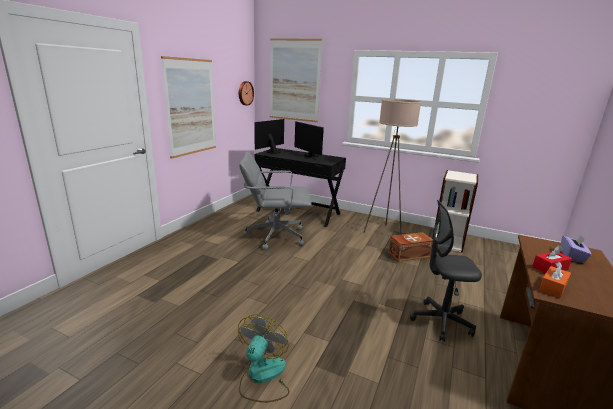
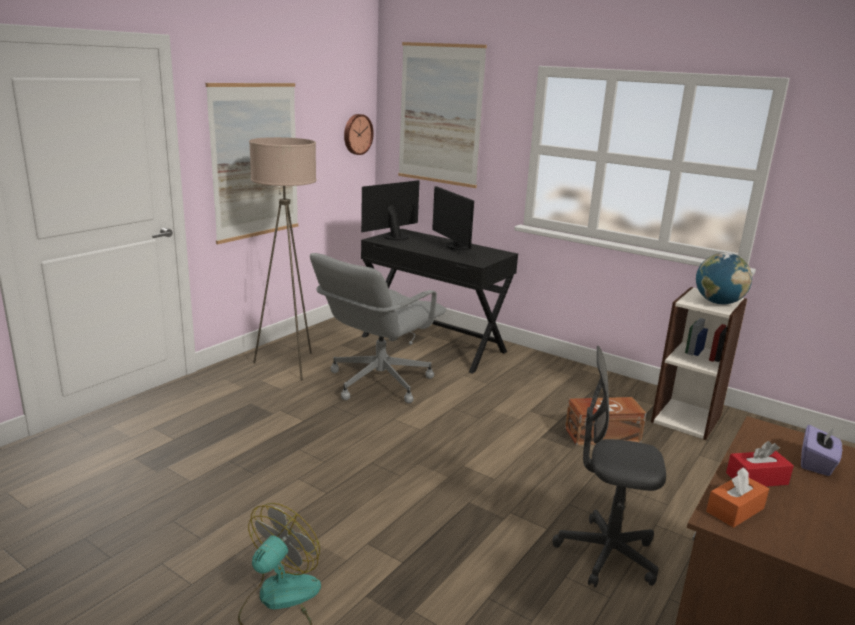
camera: 10 degrees right, 0 degrees up
(275, 235) = (378, 382): grey office chair -> grey office chair turned 60 degrees counterclockwise
(383, 232) = (572, 391): beige floor lamp -> beige floor lamp (289, 365)
(466, 177) = (718, 303): none -> globe

